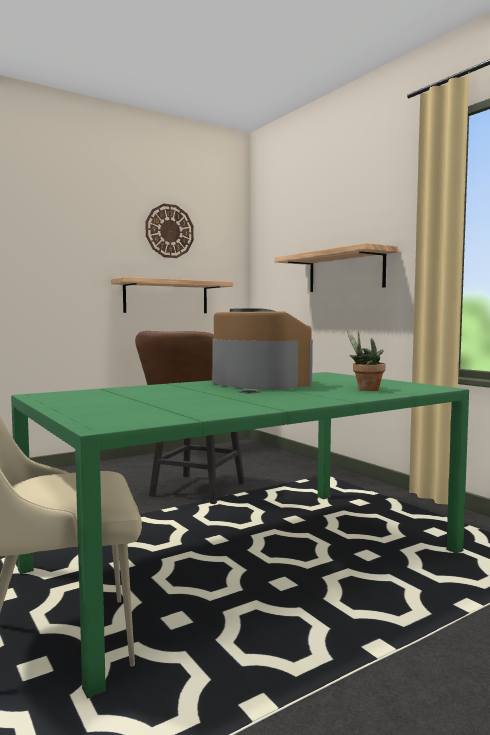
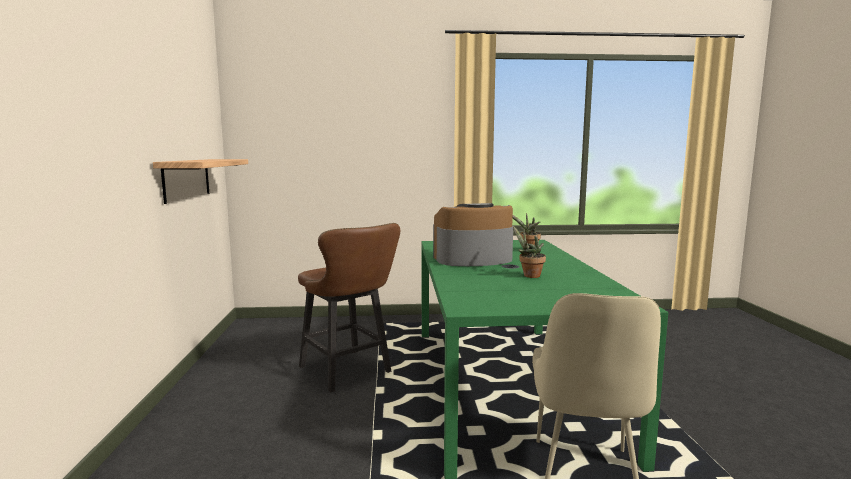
camera: 60 degrees left, 5 degrees up
(169, 231) = (182, 98): wall clock -> none
(207, 397) = (529, 275): none -> potted plant
(345, 271) = (371, 154): shelf -> none

